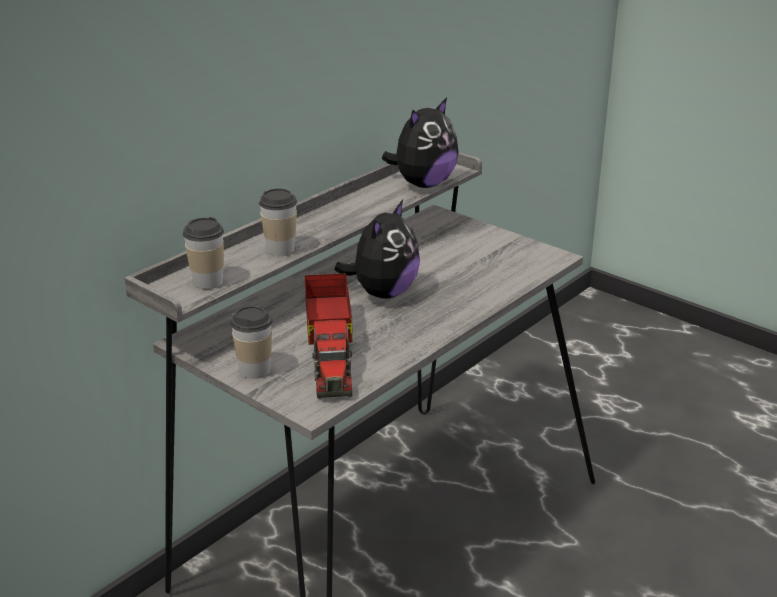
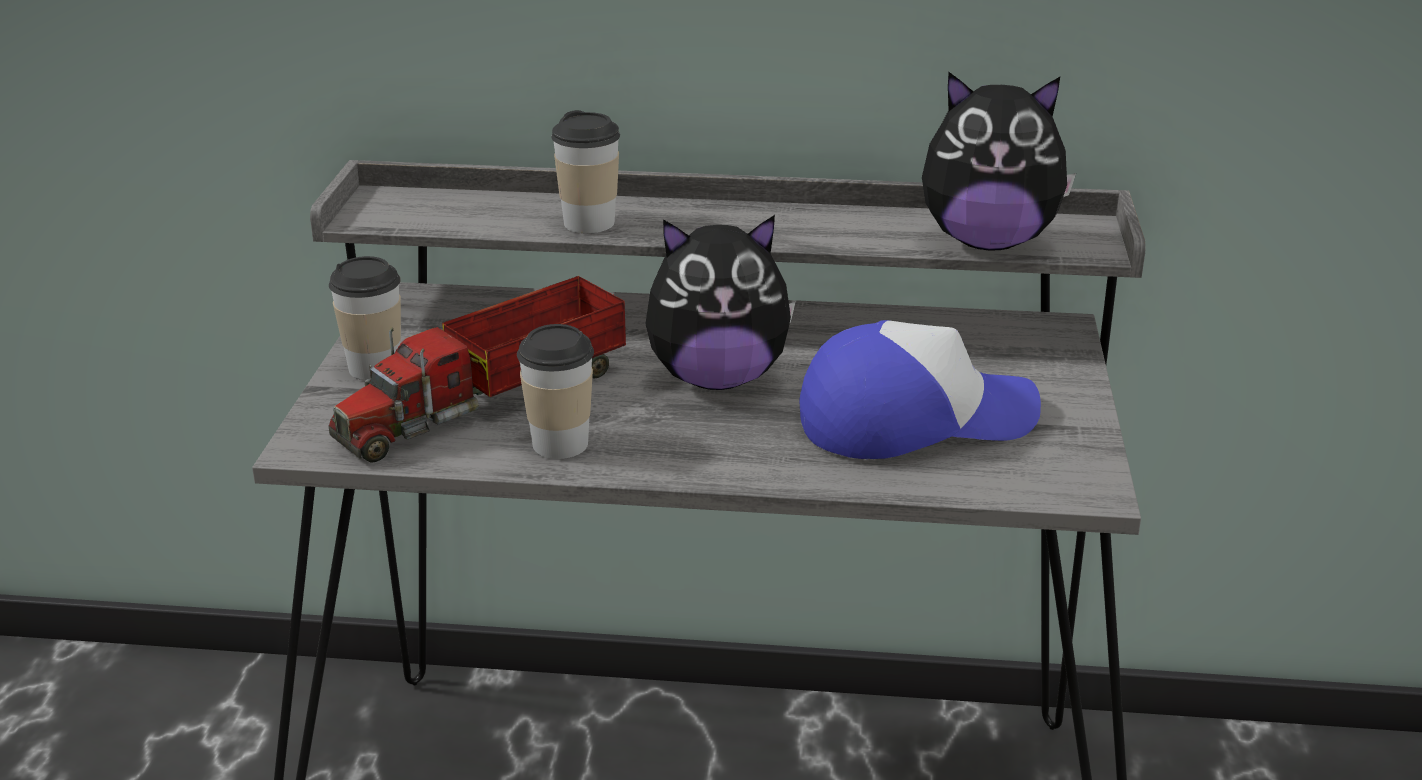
camera: 55 degrees right, 0 degrees up
(208, 282) = (429, 214): cup -> cup (560, 443)
(469, 267) = (914, 419): none -> cap

